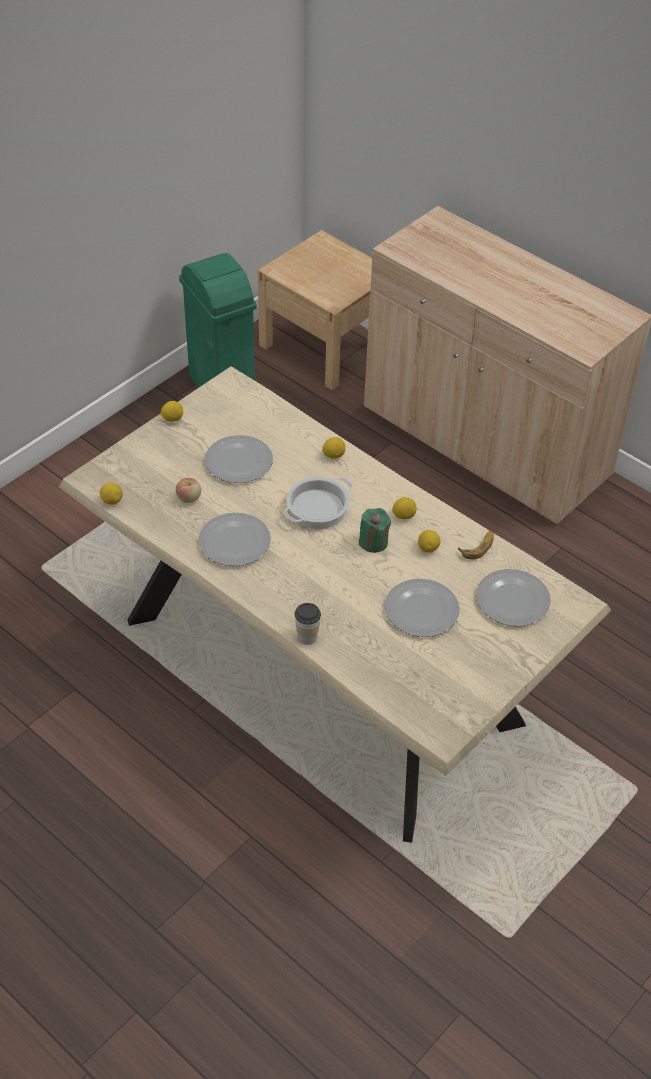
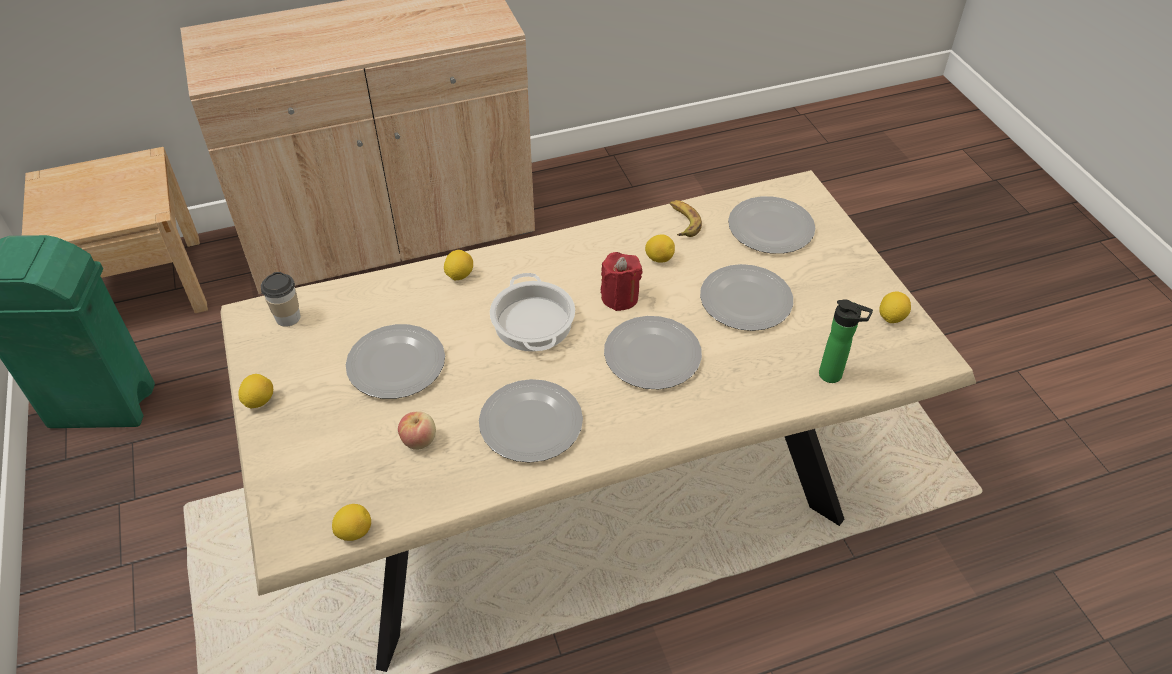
camera: 60 degrees left, 0 degrees up
(307, 636) = (731, 415): cup -> cup (288, 317)
(332, 577) = (651, 354): none -> plate
(373, 542) = (620, 297): green candle -> red candle
(381, 681) = (834, 376): none -> bottle
(403, 516) = (597, 257): lemon -> lemon (891, 317)

